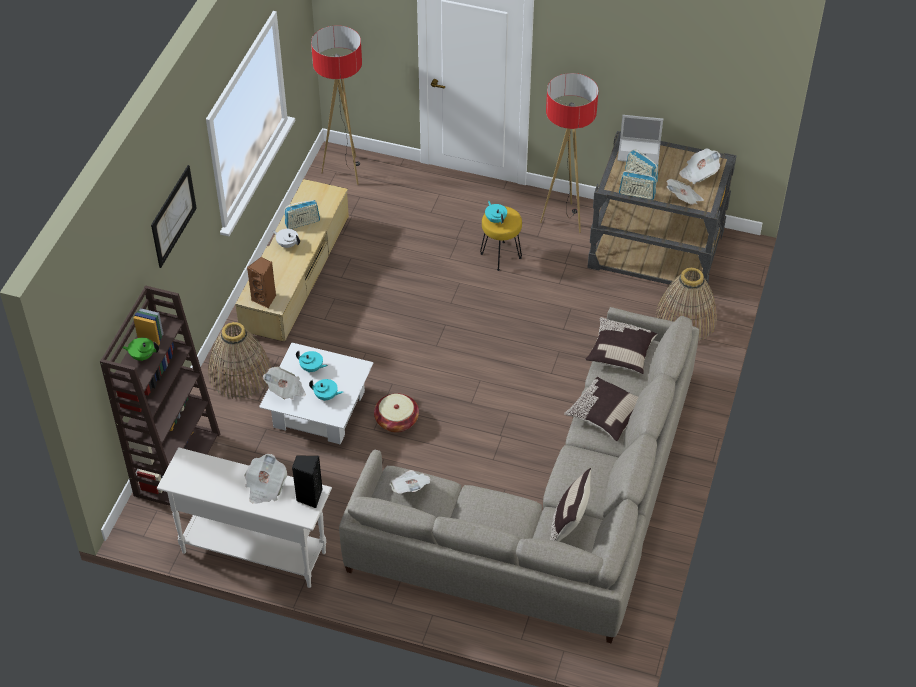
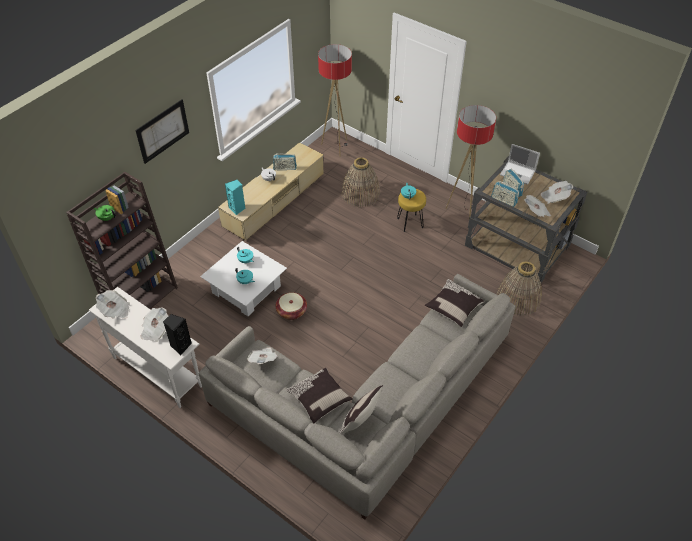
camera: 20 degrees right, 0 degrees up
(240, 374) = (209, 253): basket -> basket (360, 193)
(265, 299) = (237, 209): brown speaker -> turquoise speaker
(286, 391) = (222, 271): newspaper -> newspaper (115, 310)
(605, 415) = (423, 348): pillow -> pillow (319, 399)

